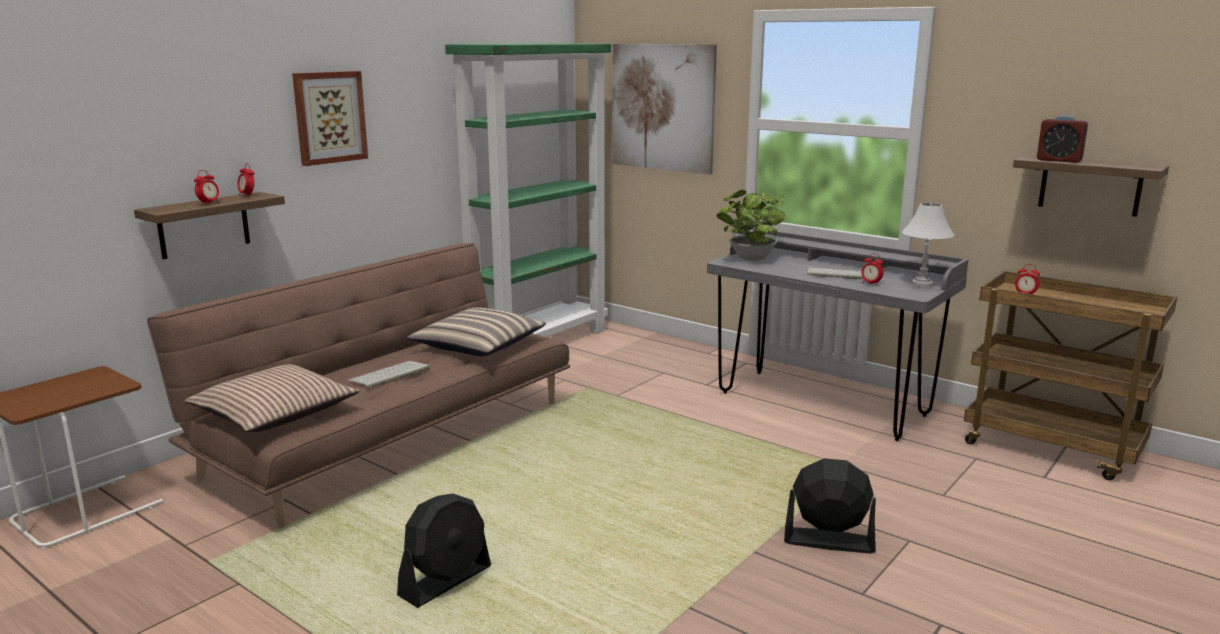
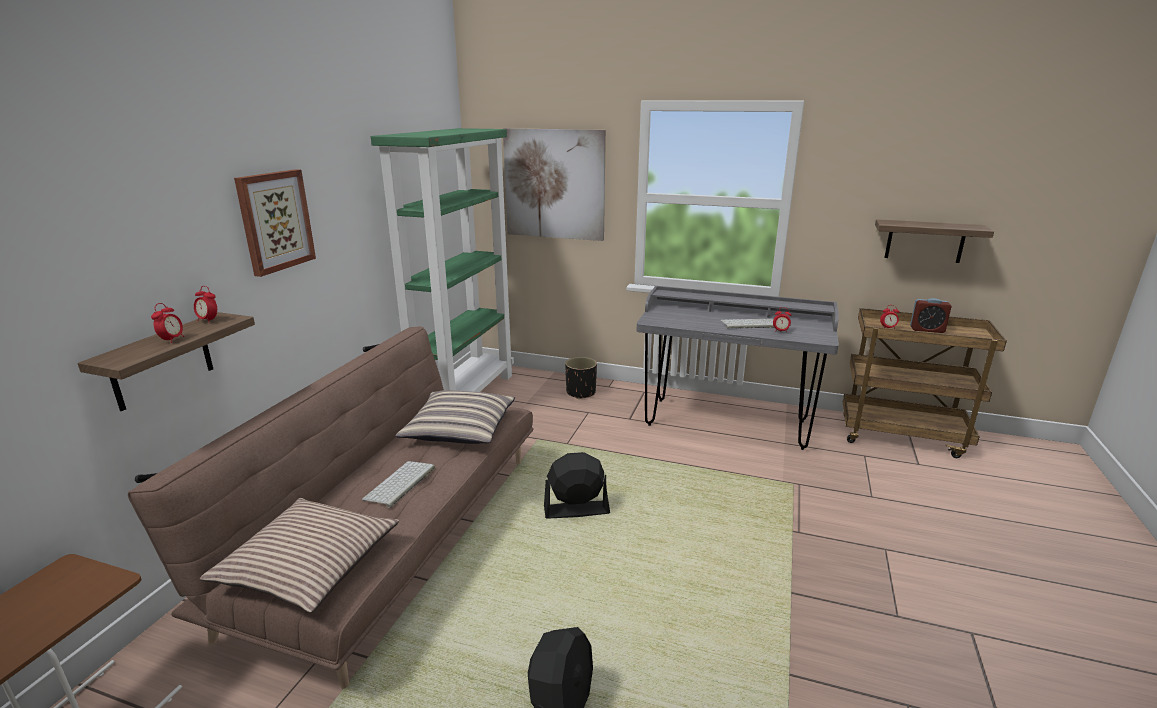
camera: 20 degrees left, 5 degrees up
(670, 354) = (581, 393): none -> black planter
(750, 259) = (666, 315): potted plant -> none
(828, 540) = (833, 564): black fan -> black fan (576, 510)
(922, 284) = (815, 327): white table lamp -> none
(1059, 160) = (910, 224): alarm clock -> alarm clock (927, 329)

